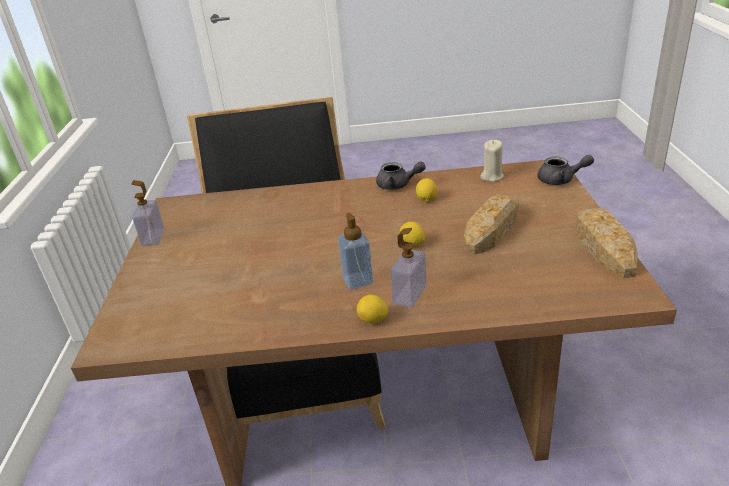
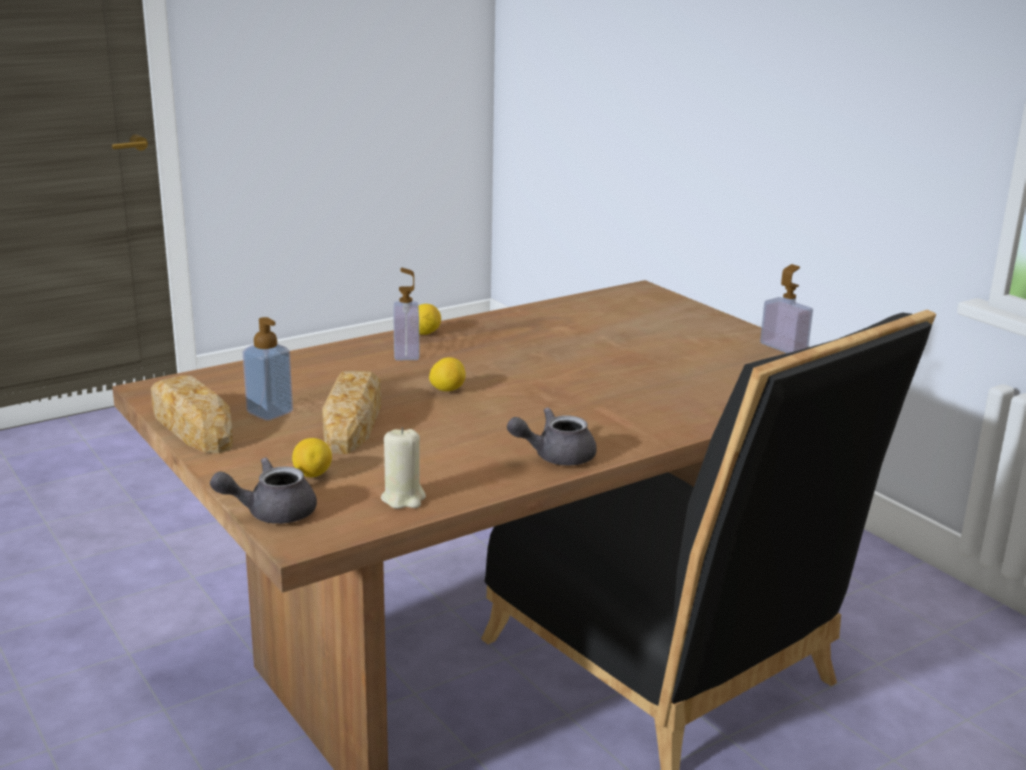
camera: 145 degrees right, 10 degrees down
(358, 281) = (475, 353): soap dispenser -> soap dispenser (269, 412)
(426, 199) = (483, 443): lemon -> lemon (312, 475)

